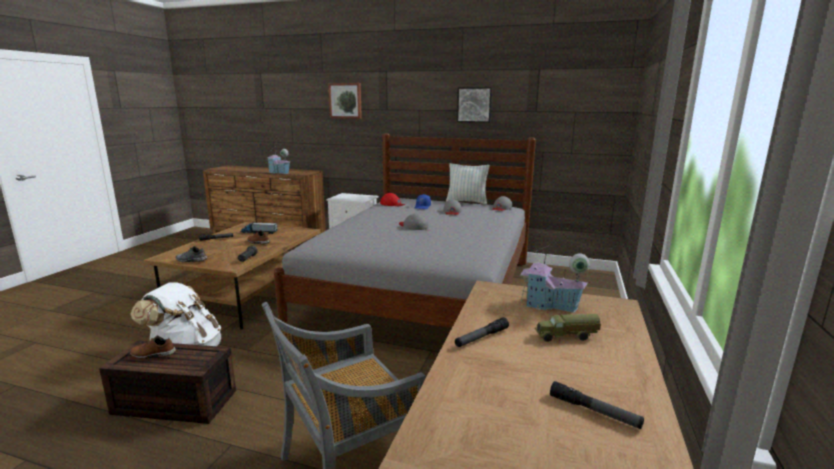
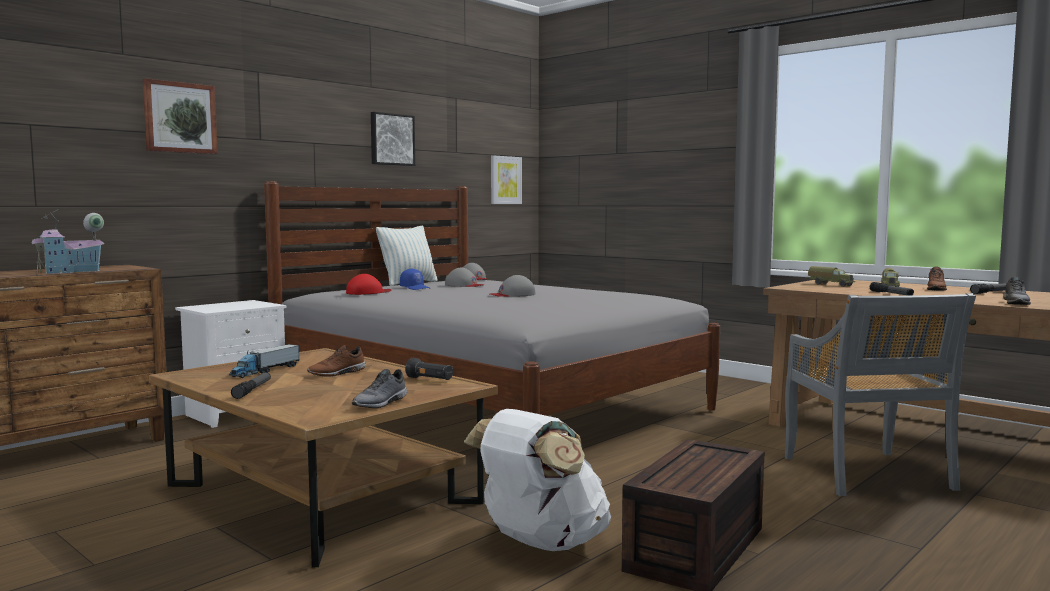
camera: 65 degrees left, 10 degrees down
(152, 355) = (686, 473): brown shoe -> brown shoe (936, 289)
(453, 423) = (1016, 303): none -> grey shoe
(550, 305) = (830, 284): toy house -> toy truck
(588, 132) = (505, 180): none -> picture

